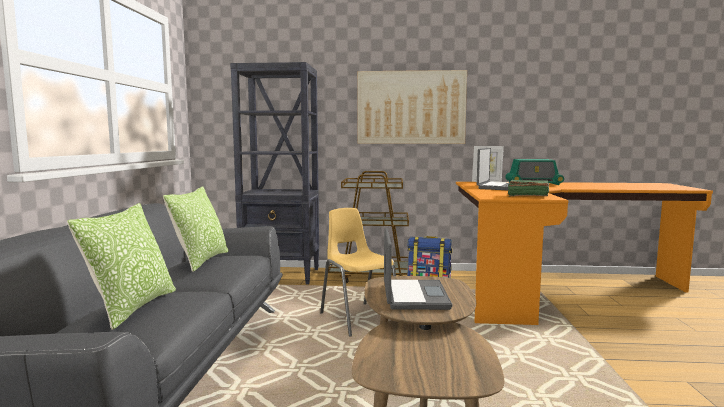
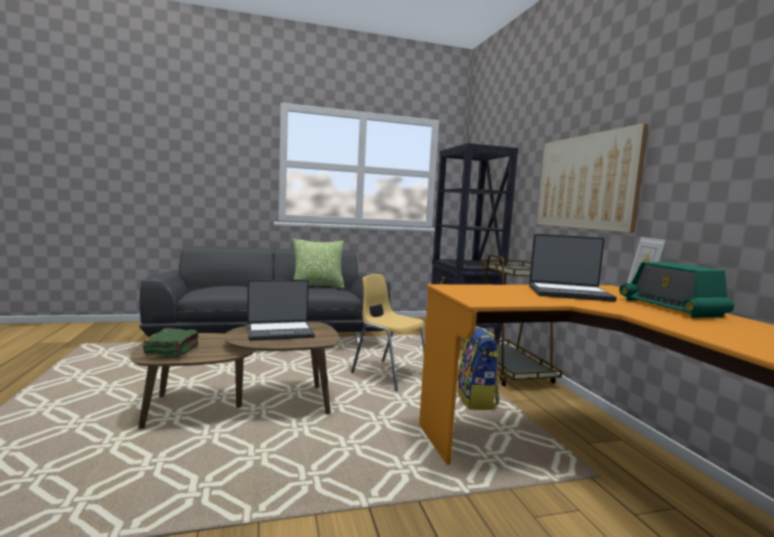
camera: 70 degrees right, 0 degrees up
(132, 307) = (227, 286): pillow -> none
(359, 319) = (389, 375): yellow chair -> yellow chair turned 90 degrees counterclockwise
(527, 196) = (481, 296): green book -> green book (173, 352)

